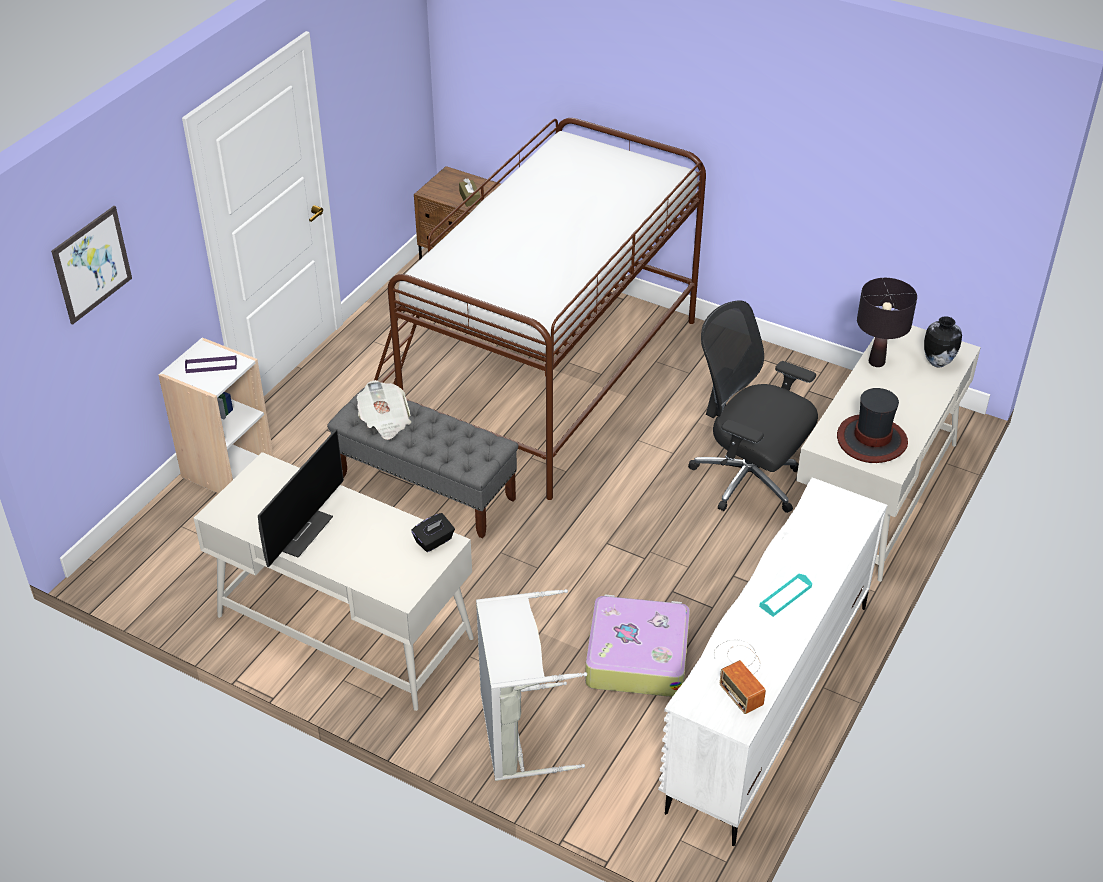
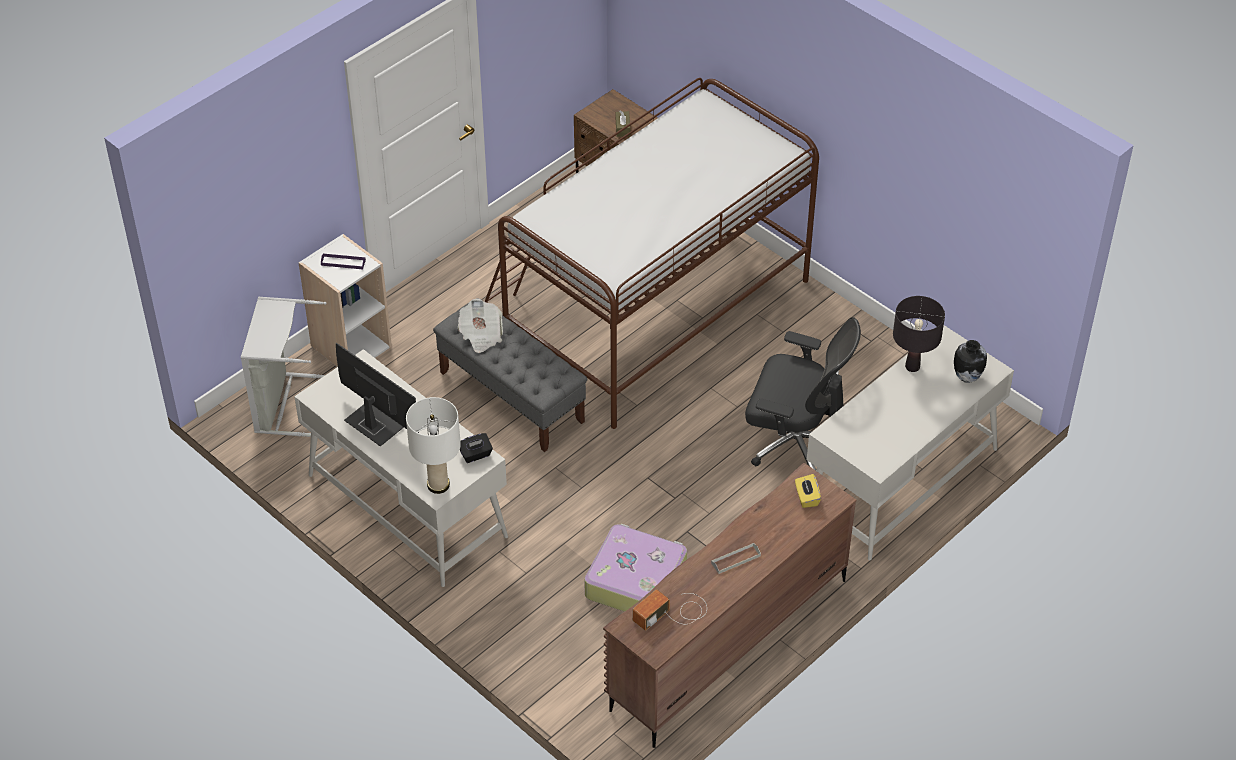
camera: 15 degrees right, 5 degrees up
(92, 264) = (249, 176): picture -> none
(299, 530) = (373, 424): monitor -> monitor turned 90 degrees counterclockwise
(400, 583) = (438, 485): none -> white table lamp
(517, 733) = (516, 622): grey laundry basket -> grey laundry basket (285, 404)
(740, 673) = (673, 613): radio -> radio turned 60 degrees clockwise
(748, 480) = (793, 445): office chair -> office chair turned 150 degrees clockwise
(767, 704) = (727, 643): white dresser -> brown dresser
(785, 596) = (735, 559): turquoise tray -> grey tray
(832, 513) = (806, 497): none -> yellow tissue box
(871, 440) = (873, 439): hat -> none

